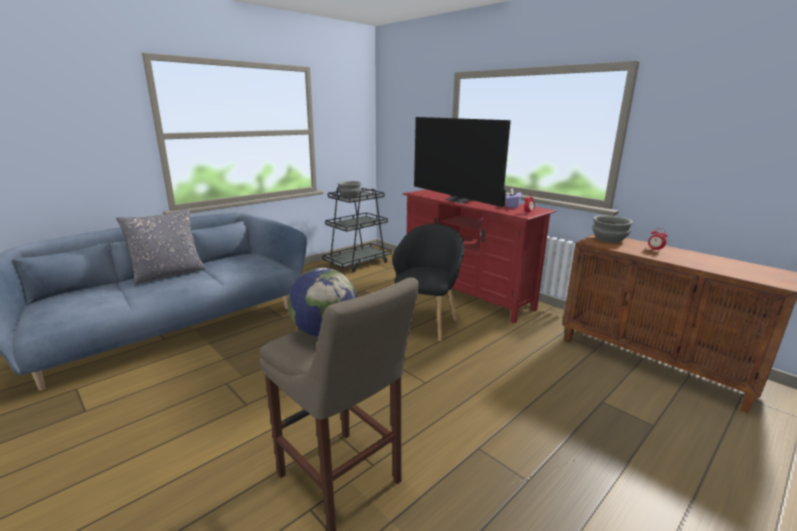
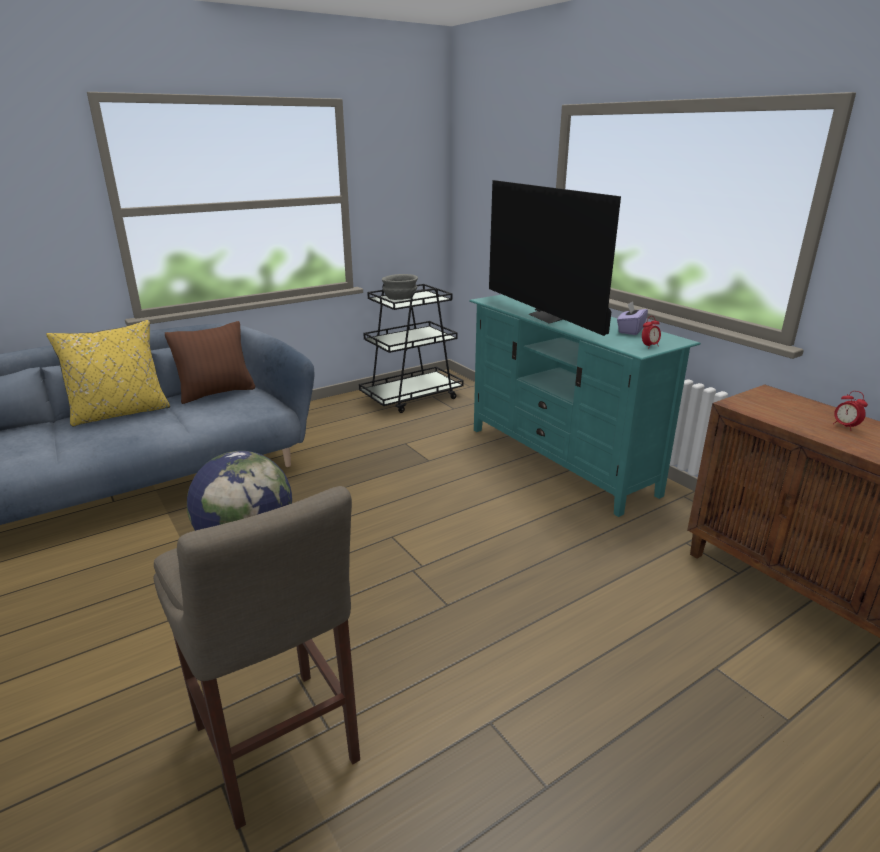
camera: 10 degrees right, 5 degrees up
(169, 274) = (120, 413): grey pillow -> yellow pillow
(235, 259) = (216, 393): none -> brown pillow
(426, 324) = (480, 508): black armchair -> none
(467, 294) = (560, 460): red tv stand -> turquoise tv stand
(609, 239) = (775, 400): grey bowl -> none

